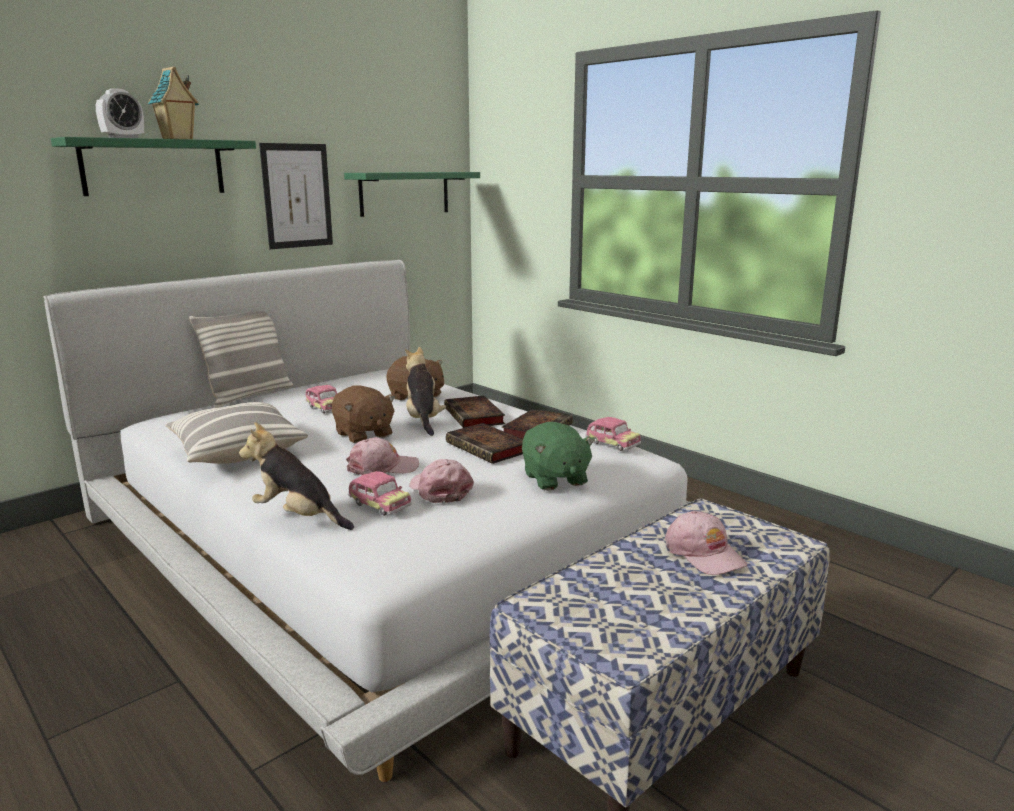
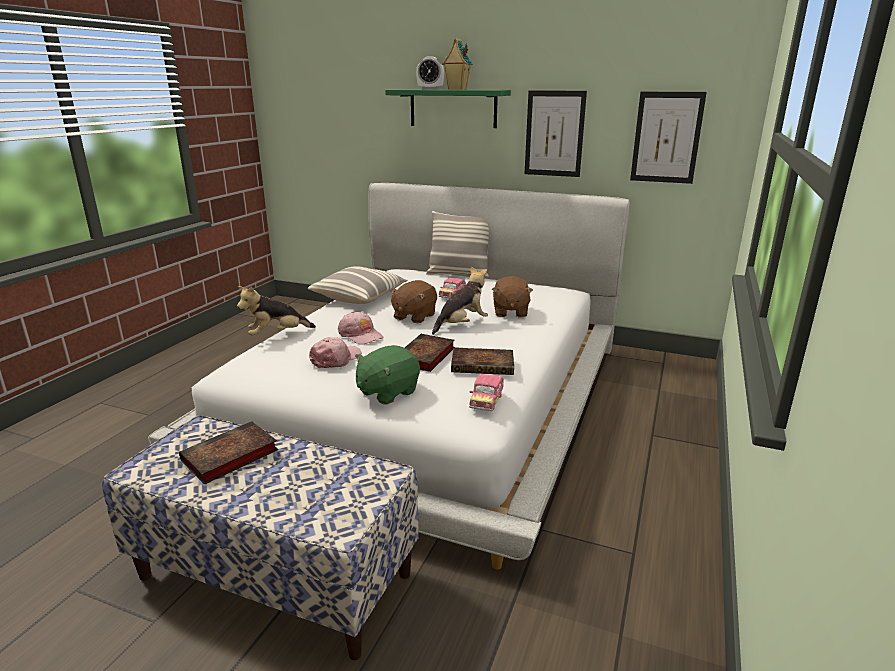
camera: 65 degrees right, 5 degrees up
(298, 517) = (277, 334): plush toy -> plush toy turned 120 degrees counterclockwise
(379, 505) = (301, 349): toy car -> none
(404, 193) = (666, 137): green shelf -> picture
(475, 417) = (488, 338): book -> book (228, 457)
(704, 553) = (297, 482): pink cap -> none

